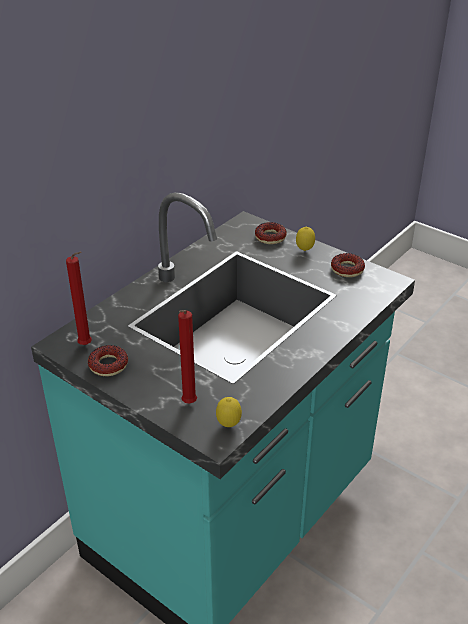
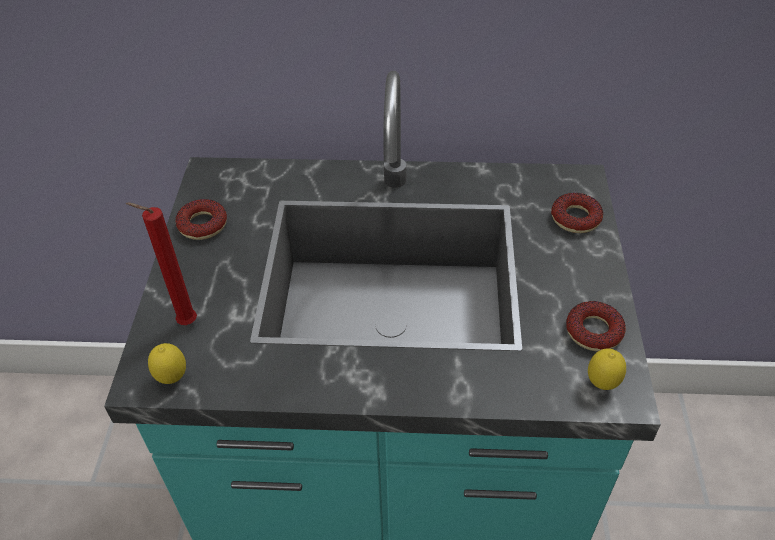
camera: 55 degrees right, 10 degrees up
(87, 345) = (221, 192): red candle -> none
(304, 250) = (586, 265): lemon -> lemon (601, 384)

